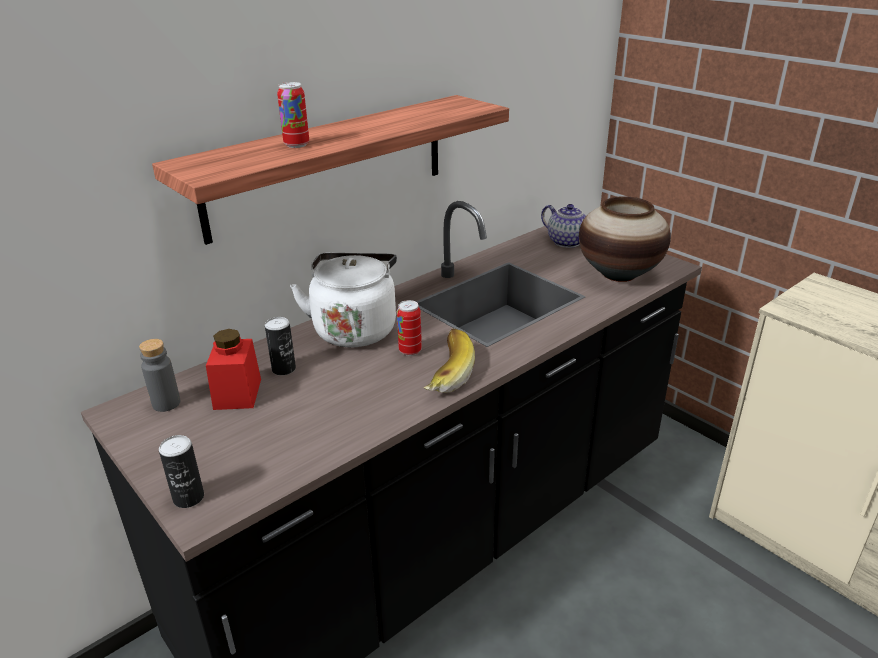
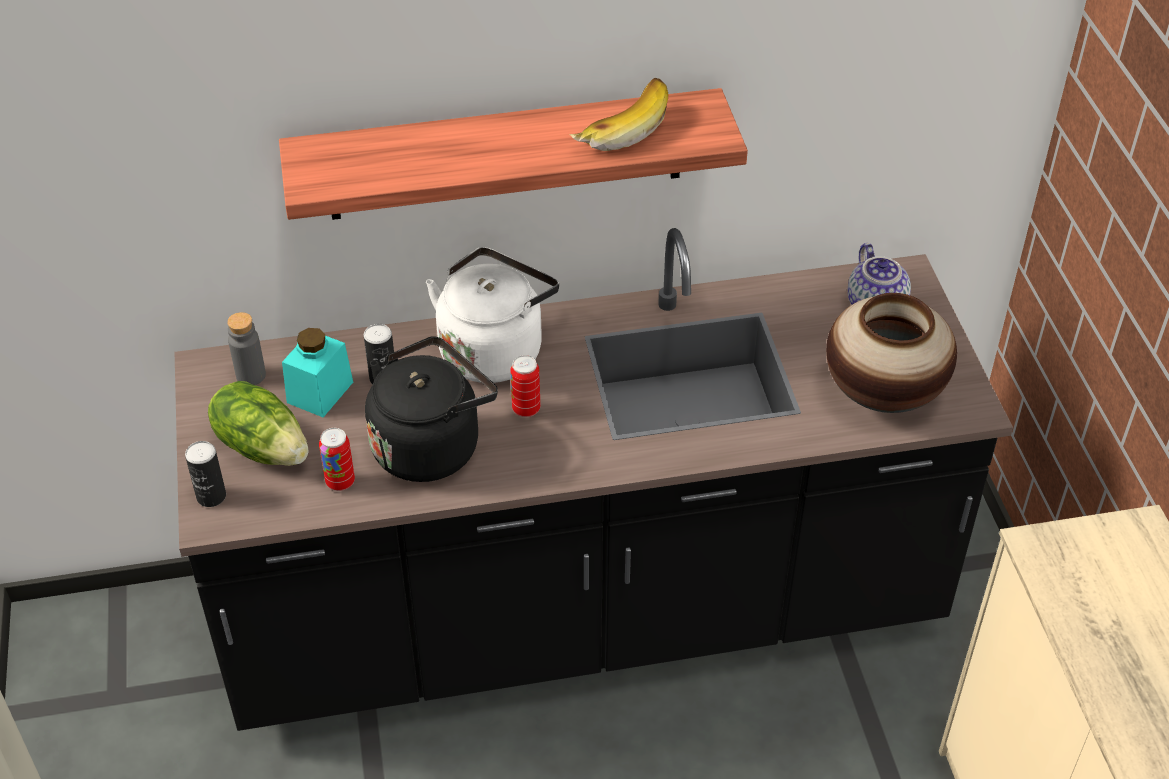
camera: 30 degrees right, 15 degrees up
(213, 445) = (263, 446): none -> lettuce
(237, 394) = (320, 392): red jar -> turquoise jar
(296, 145) = (435, 154): can -> can (340, 482)
(358, 394) = (431, 445): none -> black kettle
(444, 373) = (536, 456): banana -> banana (620, 128)

